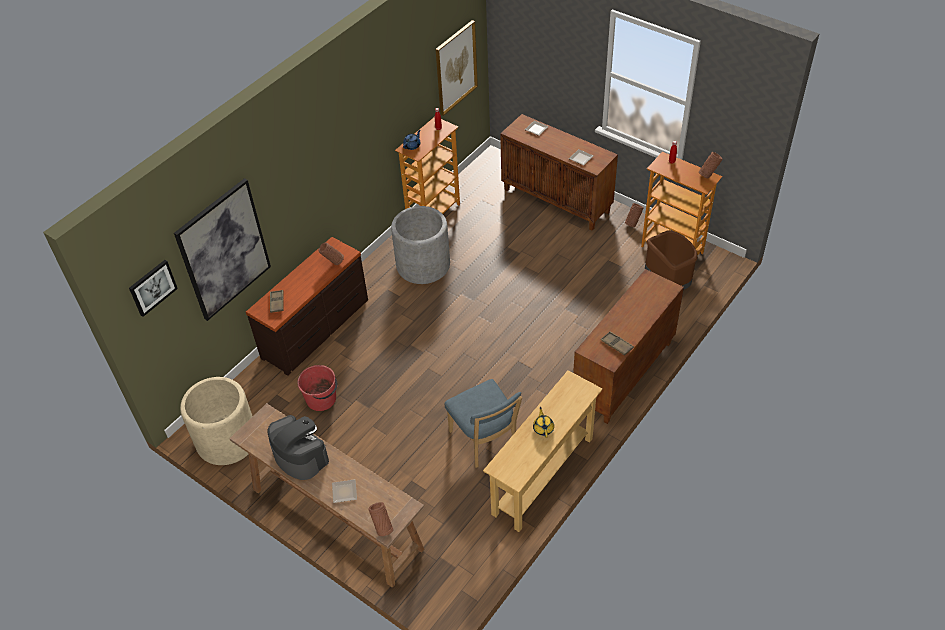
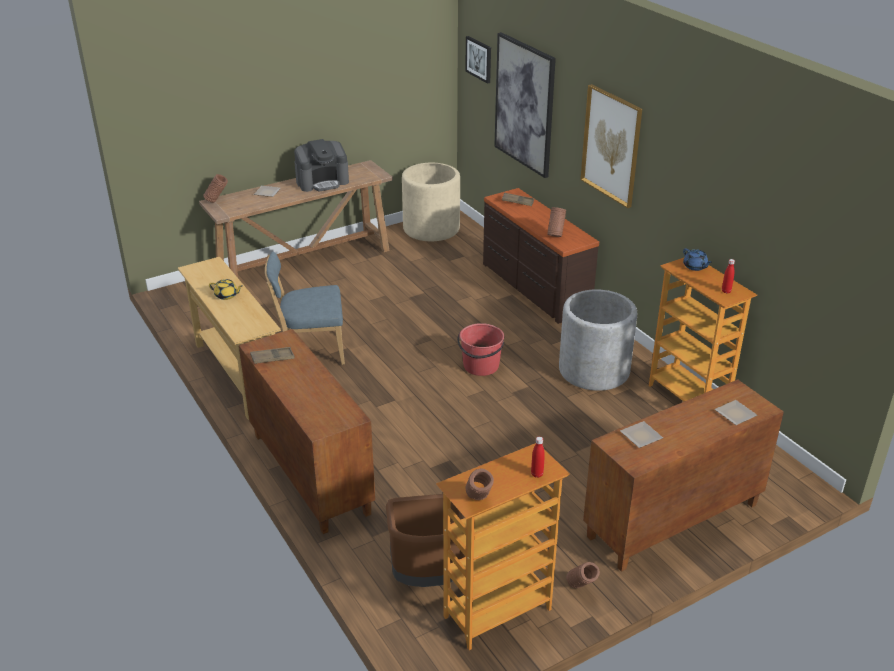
camera: 110 degrees right, 15 degrees down
(321, 399) = (440, 276): red bucket -> red bucket (481, 366)
(456, 68) = (817, 278): picture -> picture (611, 145)

